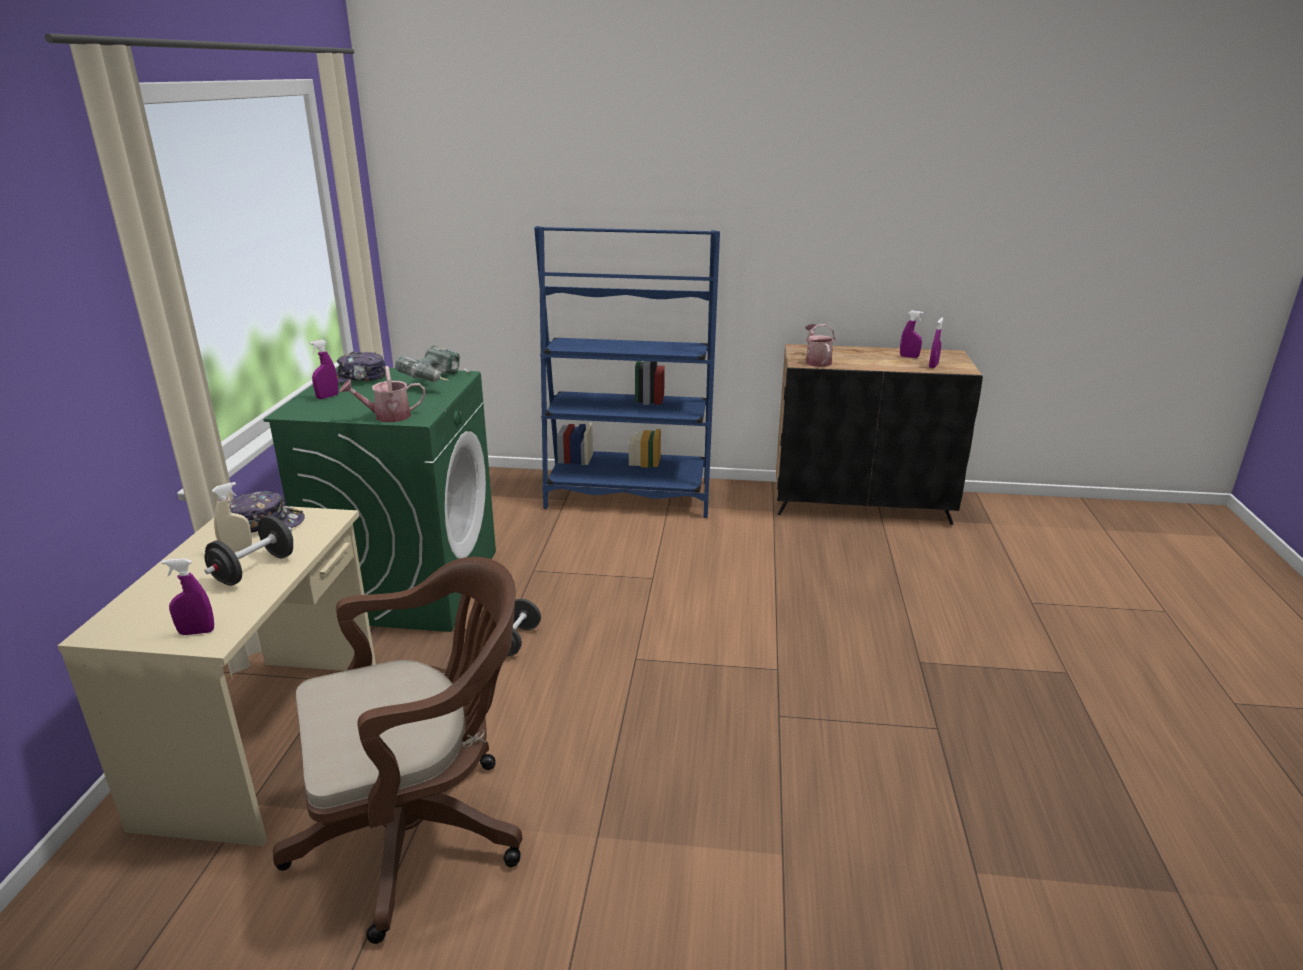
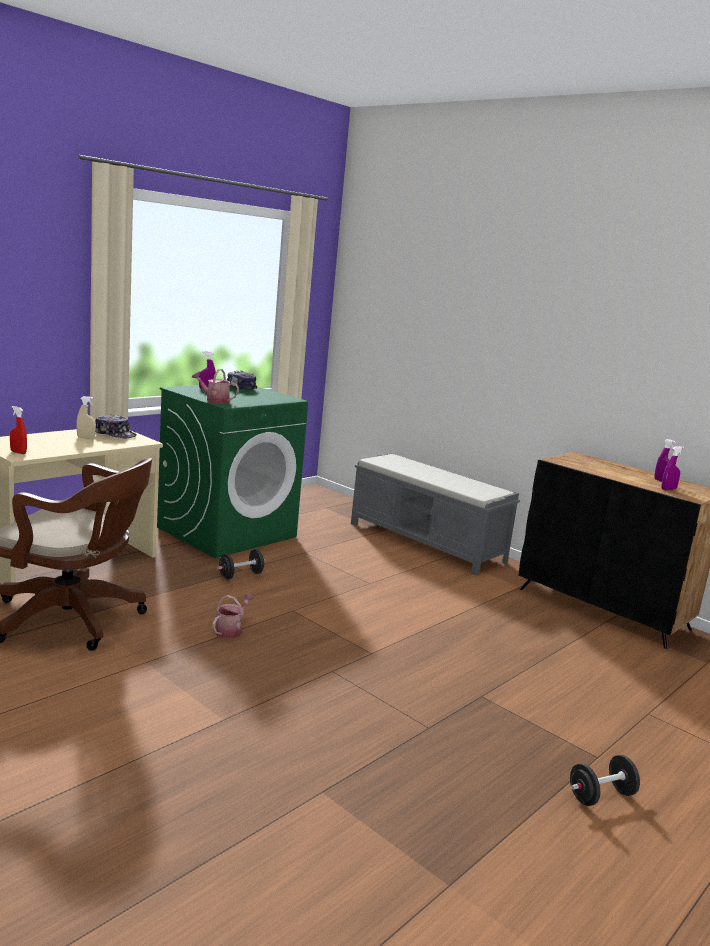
camera: 35 degrees right, 10 degrees down
(196, 632) = (18, 452): purple spray bottle -> red spray bottle
(254, 569) = (78, 444): black dumbbell -> black dumbbell (601, 796)
(437, 381) = (273, 398): power drill -> none
(628, 495) = (427, 543): blue bookcase -> grey bench
(817, 361) = (572, 463): watering can -> watering can (231, 630)

